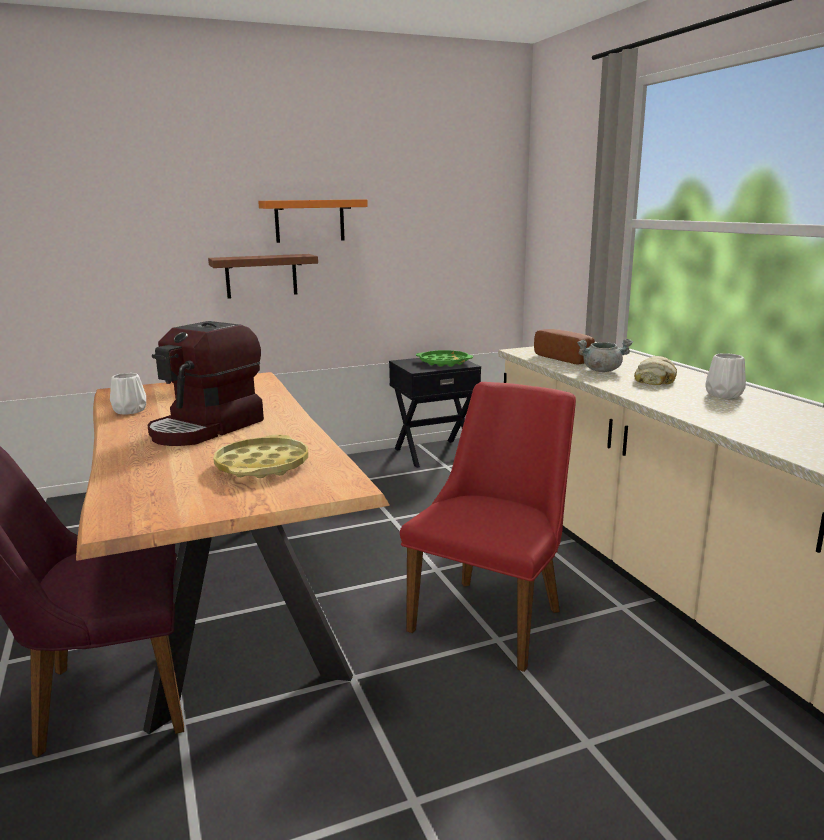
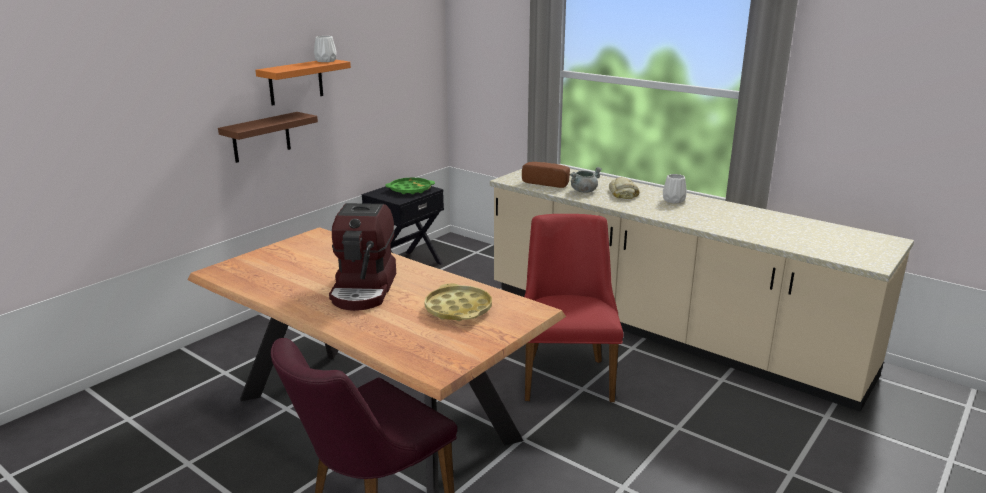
camera: 30 degrees left, 5 degrees up
(129, 410) = (268, 287): white vase -> white vase (325, 61)

